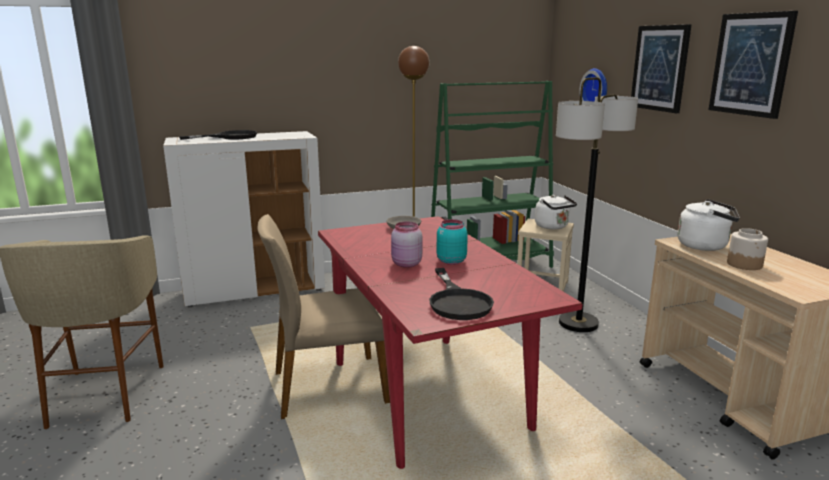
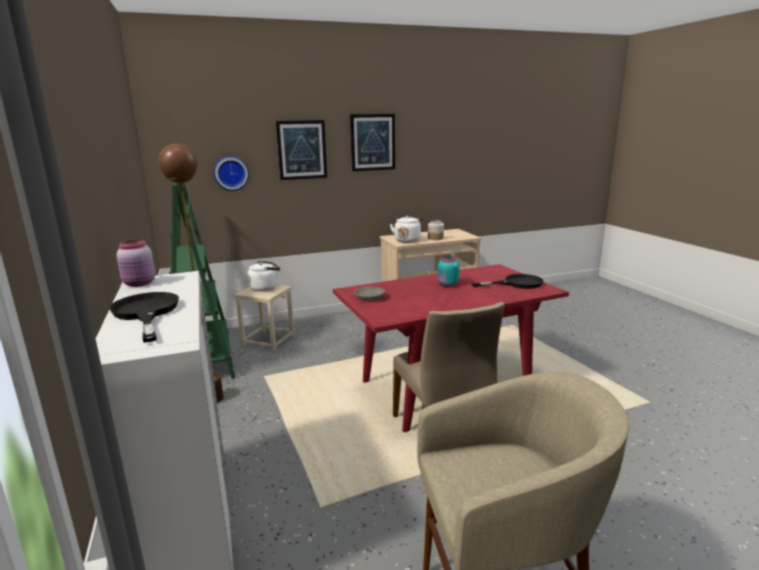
camera: 90 degrees left, 0 degrees up
(406, 264) = (459, 295): pink jar -> pink jar (140, 283)
(578, 323) = (338, 334): floor lamp -> none

